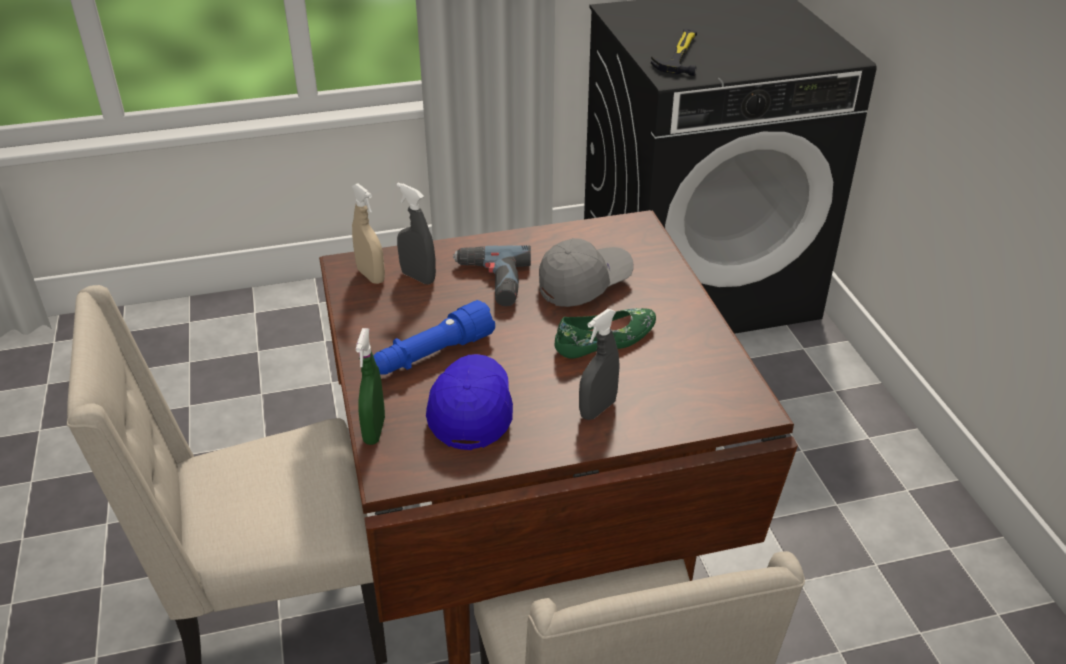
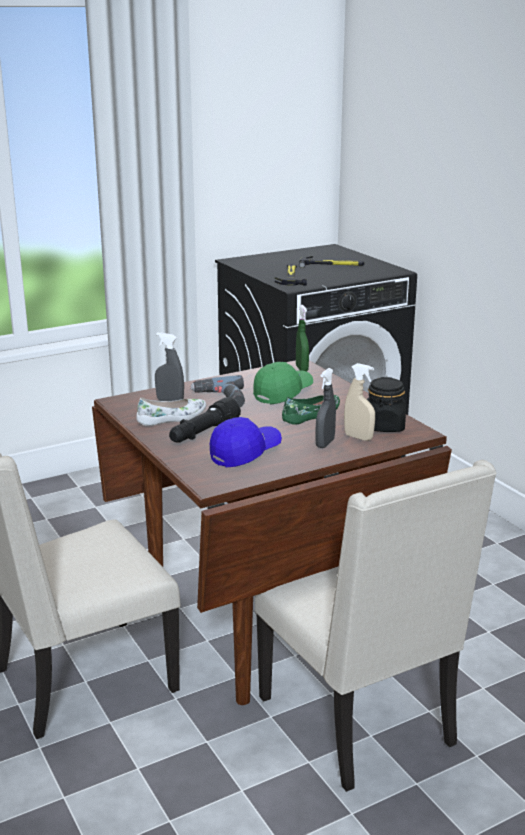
camera: 15 degrees left, 15 degrees down
(371, 276) = (137, 404): beige spray bottle -> beige spray bottle (358, 437)
(374, 431) = (187, 469): green spray bottle -> green spray bottle (302, 369)
(405, 314) = (172, 418): none -> white shoe
(432, 355) = (203, 433): blue flashlight -> black flashlight
(471, 411) = (245, 453): blue cap -> blue cap turned 60 degrees clockwise
(584, 284) = (283, 393): grey cap -> green cap
(704, 384) = (384, 426): none -> black jar
(752, 34) = (331, 265): none -> hammer

